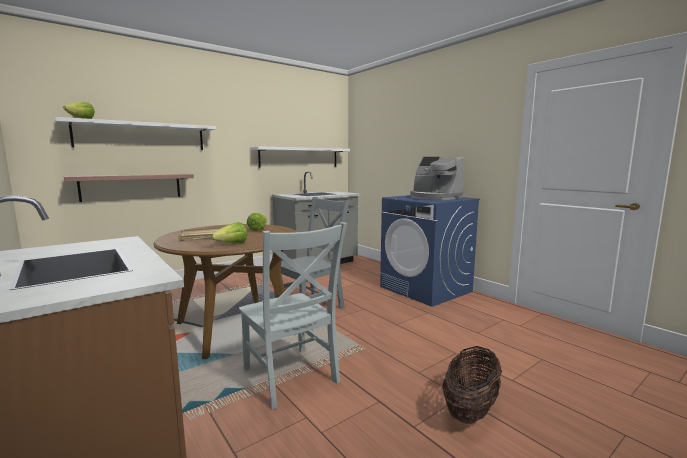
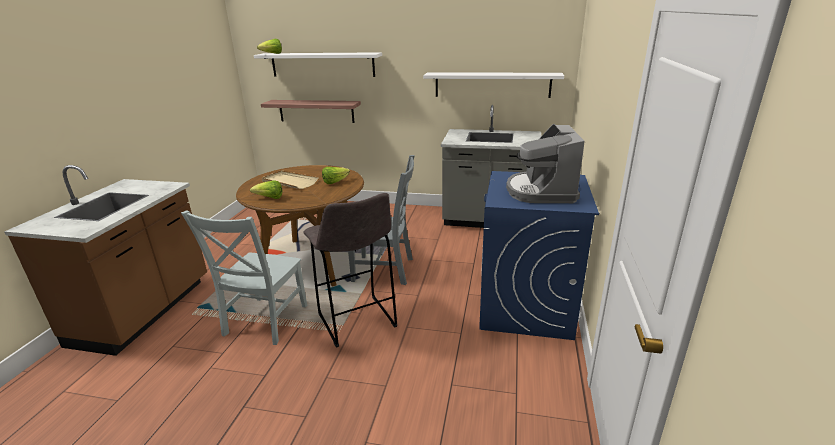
camera: 50 degrees right, 15 degrees up
(363, 338) = (357, 322): none -> grey stool
(470, 409) = (290, 429): basket -> none

